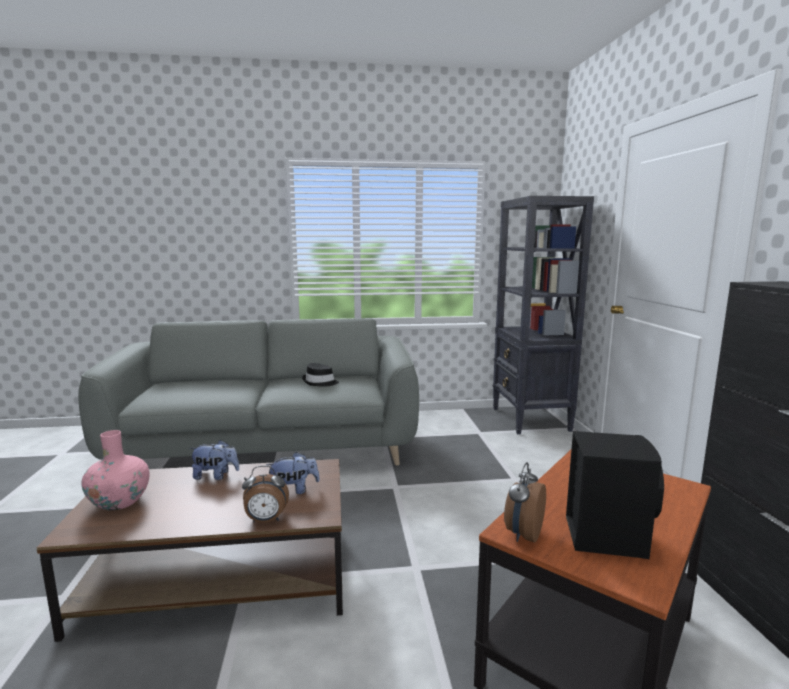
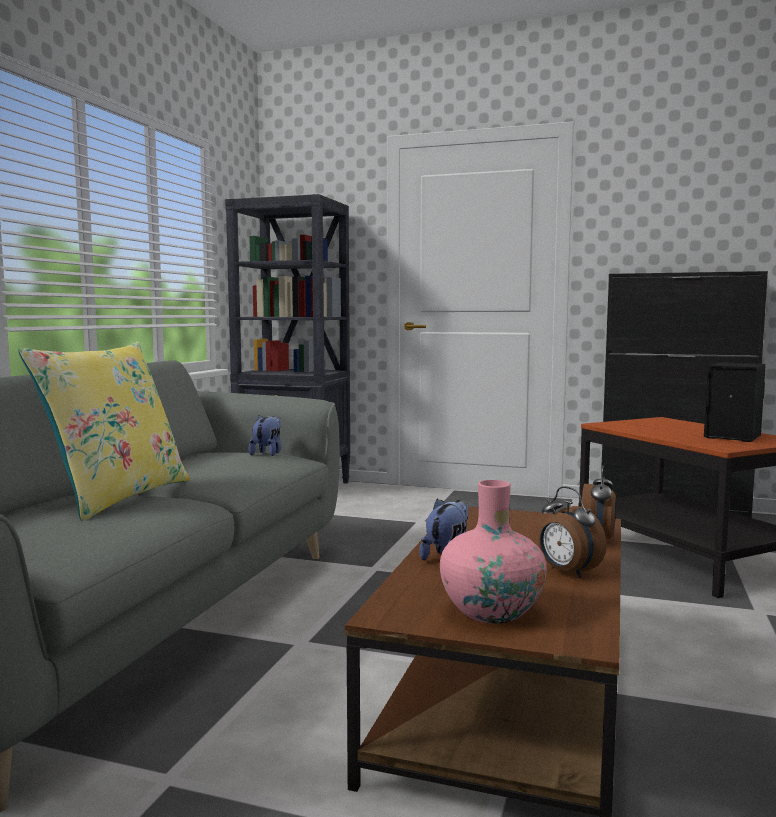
camera: 65 degrees left, 5 degrees down
(240, 386) = (117, 497): none -> yellow pillow
(294, 490) = (528, 526): plush toy -> plush toy (267, 453)
(320, 382) = (210, 462): black hat -> none
(522, 534) = (728, 446): alarm clock -> alarm clock (567, 572)

